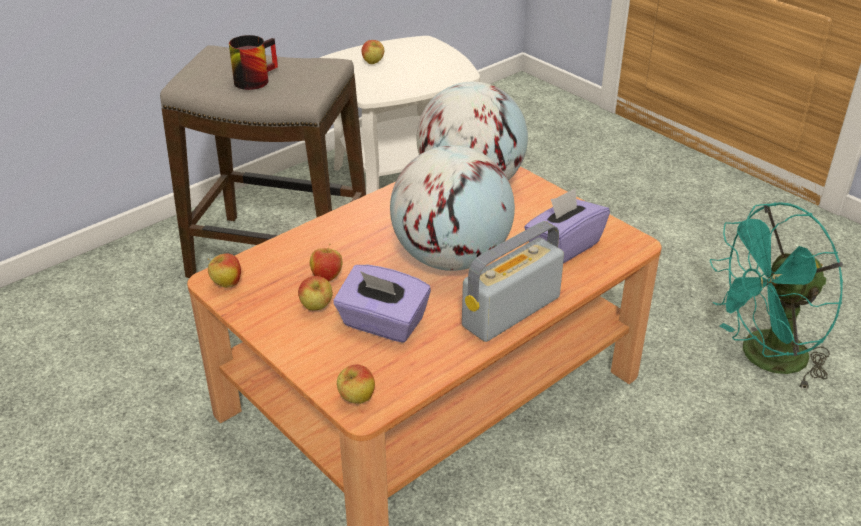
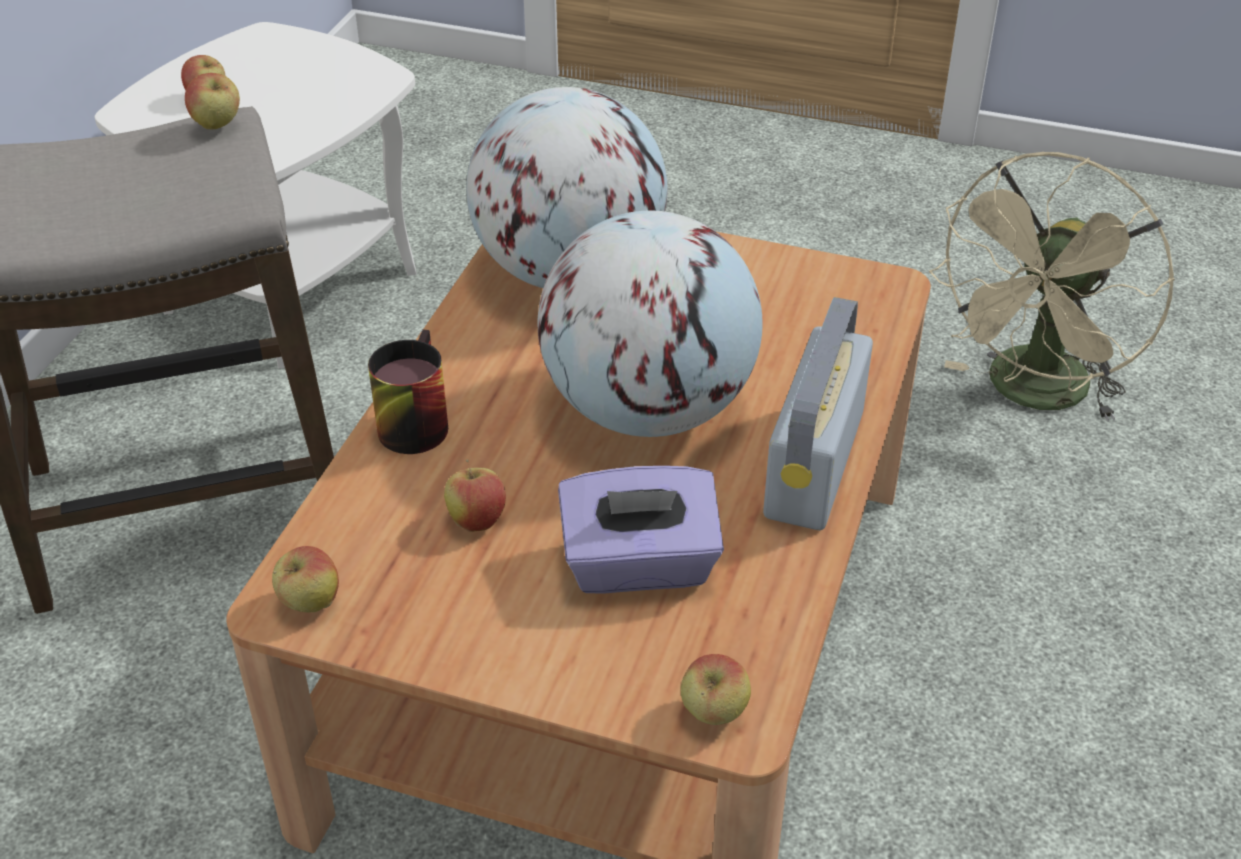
camera: 30 degrees left, 5 degrees up
(254, 78) = (101, 194): mug -> mug (410, 420)
(316, 308) = (508, 583): apple -> apple (218, 126)
(563, 246) = (796, 327): purple tissue box -> none
(763, 359) = (1031, 395): turquoise fan -> beige fan

